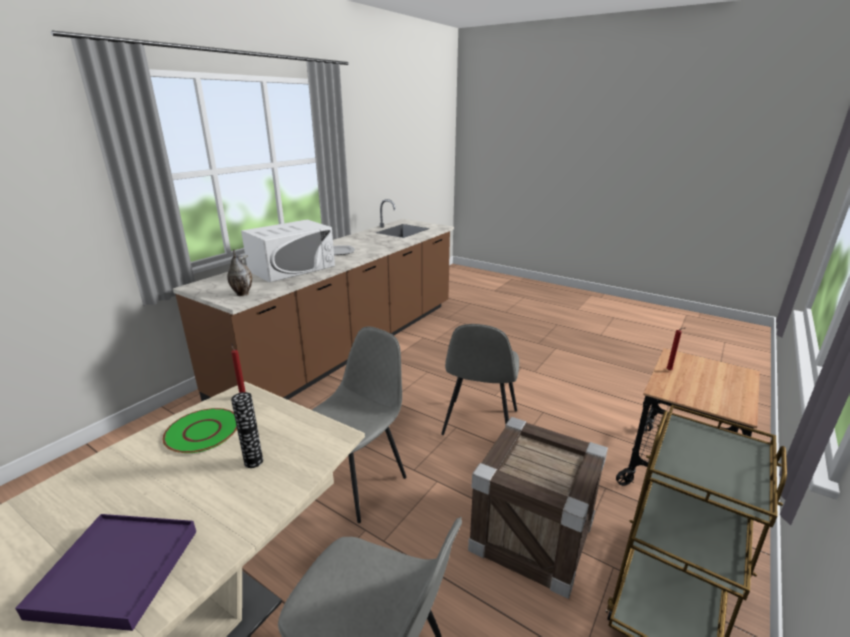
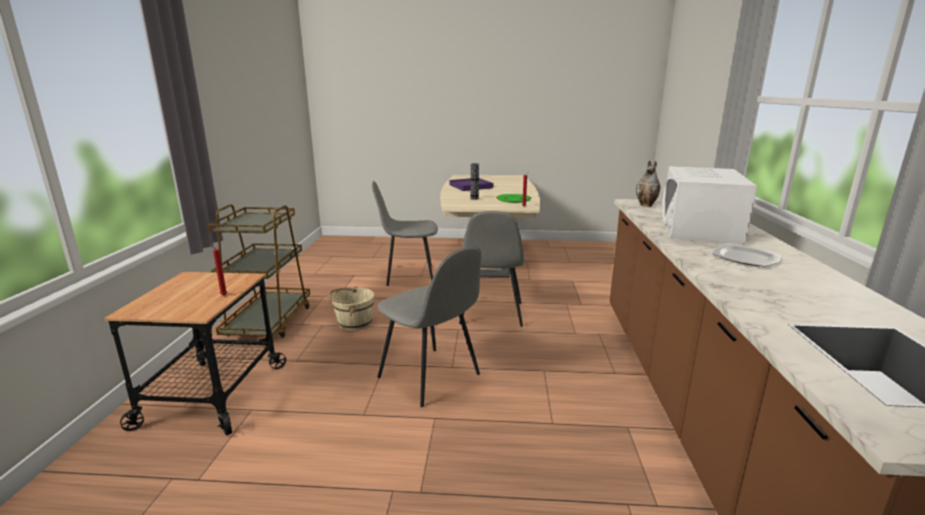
camera: 150 degrees right, 5 degrees down
(480, 423) = (430, 377): grey chair -> grey chair turned 150 degrees clockwise
(532, 536) = (354, 322): crate -> beige bucket

